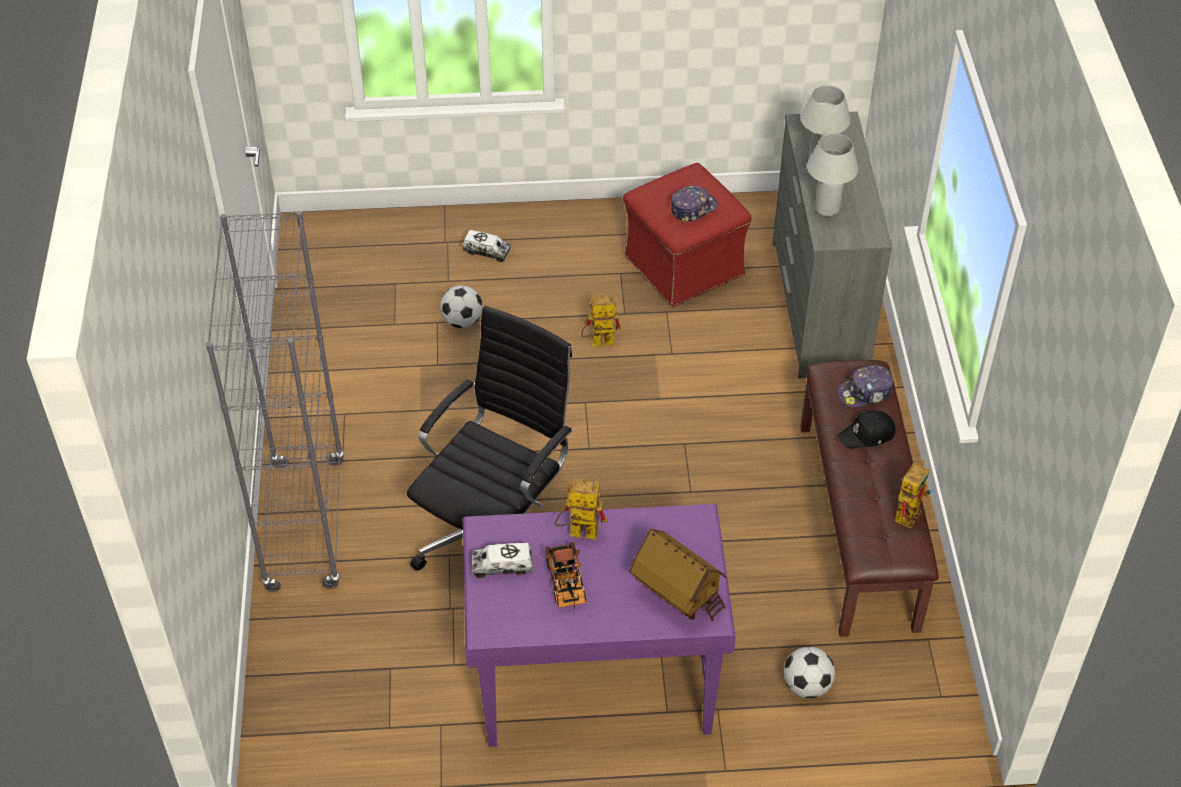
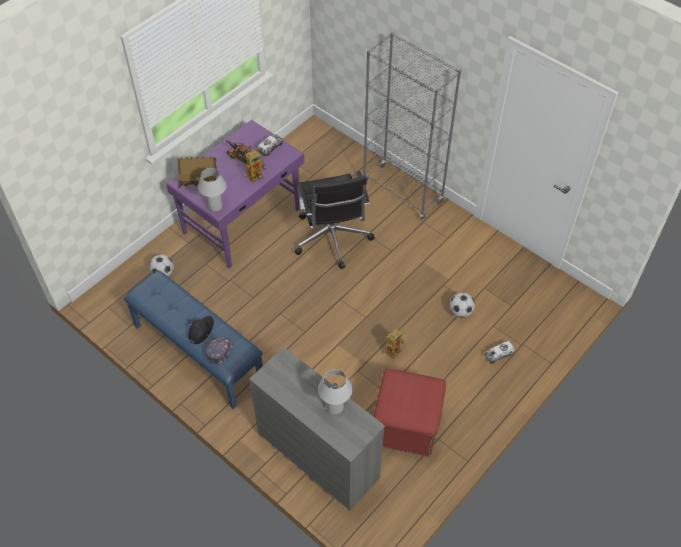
camera: 135 degrees right, 5 degrees up
(693, 208) = (401, 394): cap -> none
(827, 208) = (301, 377): white table lamp -> white table lamp (215, 206)
(859, 525) = (197, 353): brown bench -> blue bench
(908, 510) = (155, 309): toy robot -> none

